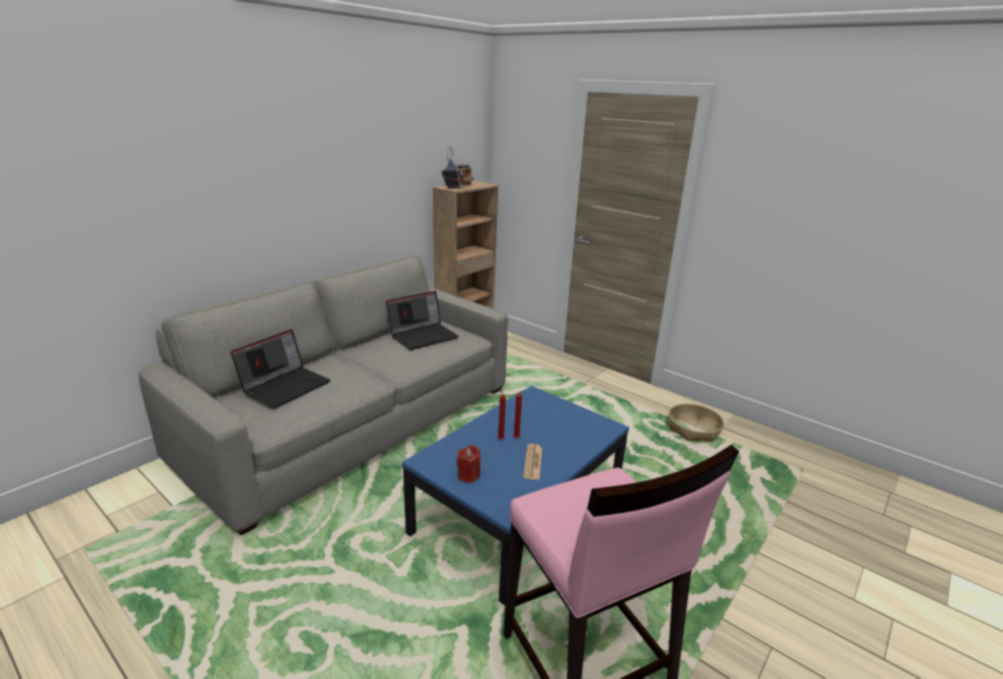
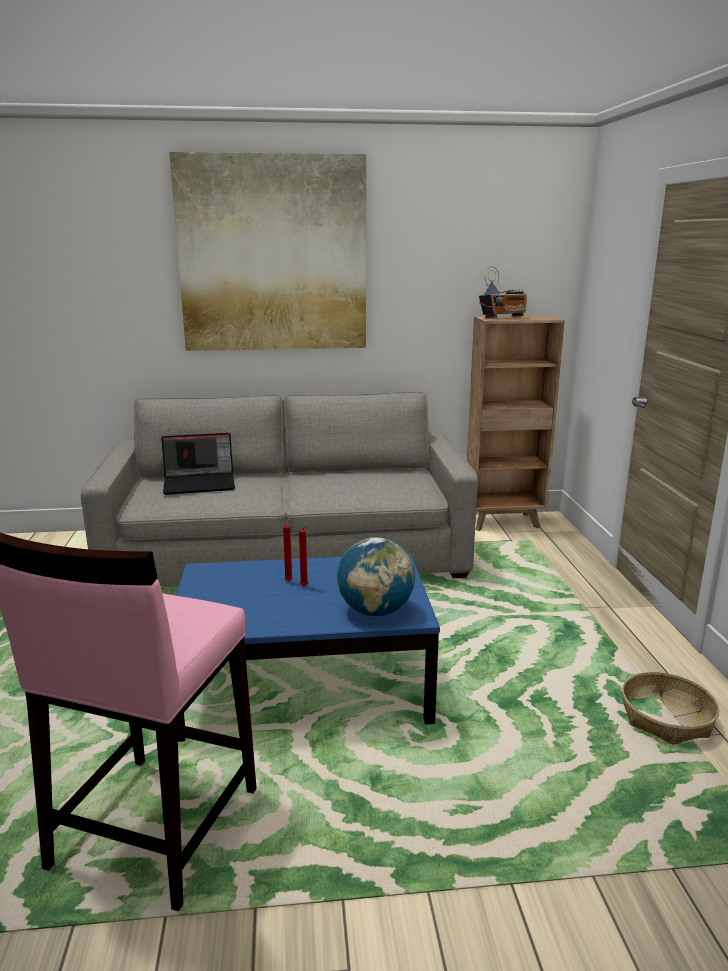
camera: 45 degrees right, 5 degrees down
(276, 144) = (273, 255): none -> picture
(423, 336) = (378, 479): laptop -> none
(468, 475) = (210, 594): red candle -> none
(533, 462) = (278, 609): newspaper -> none
(585, 434) = (375, 611): none -> globe

